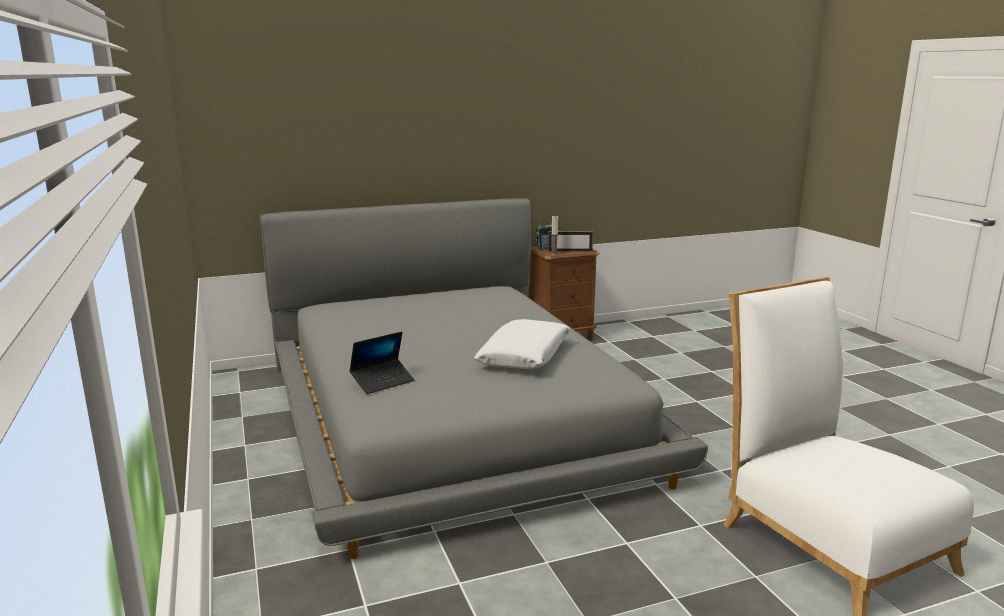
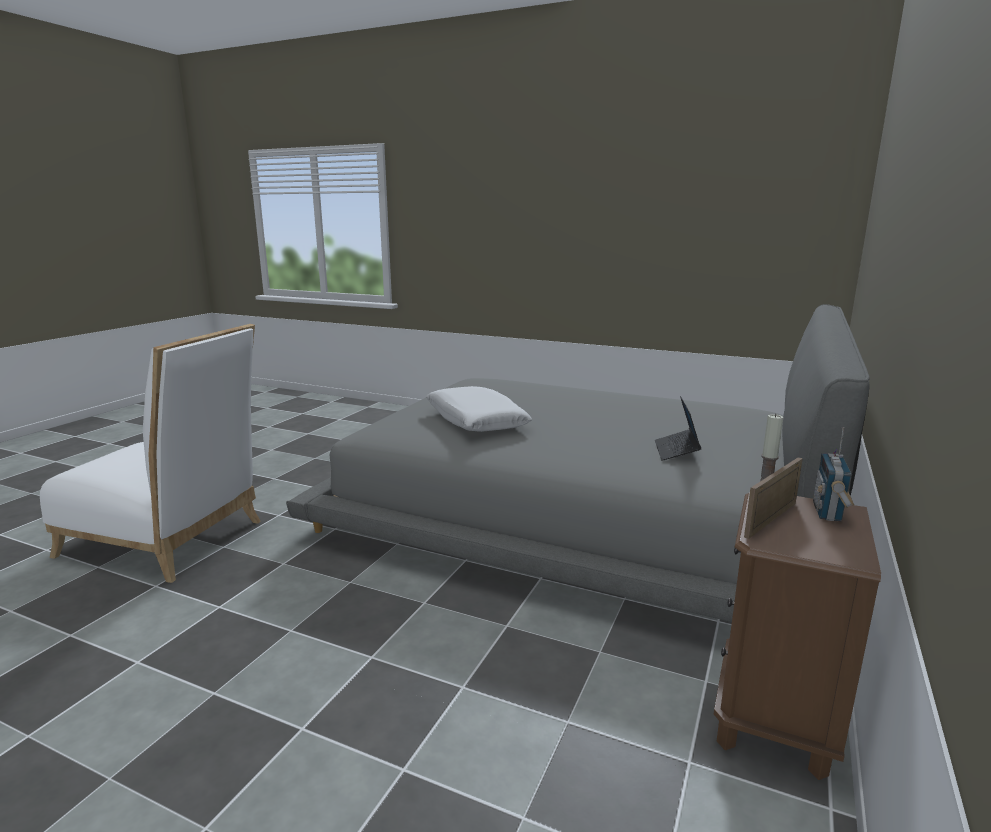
camera: 135 degrees right, 0 degrees up
(382, 382) = (518, 385): laptop -> laptop (676, 451)

